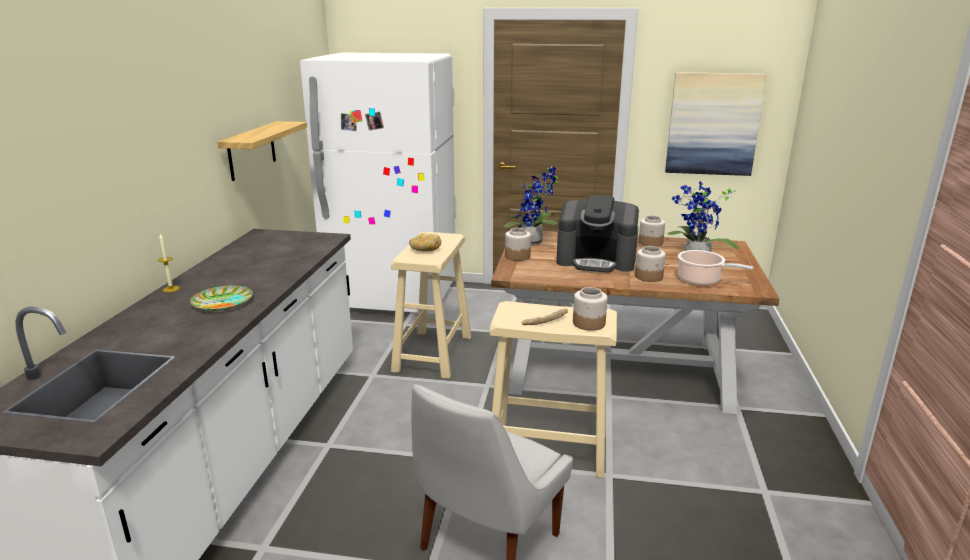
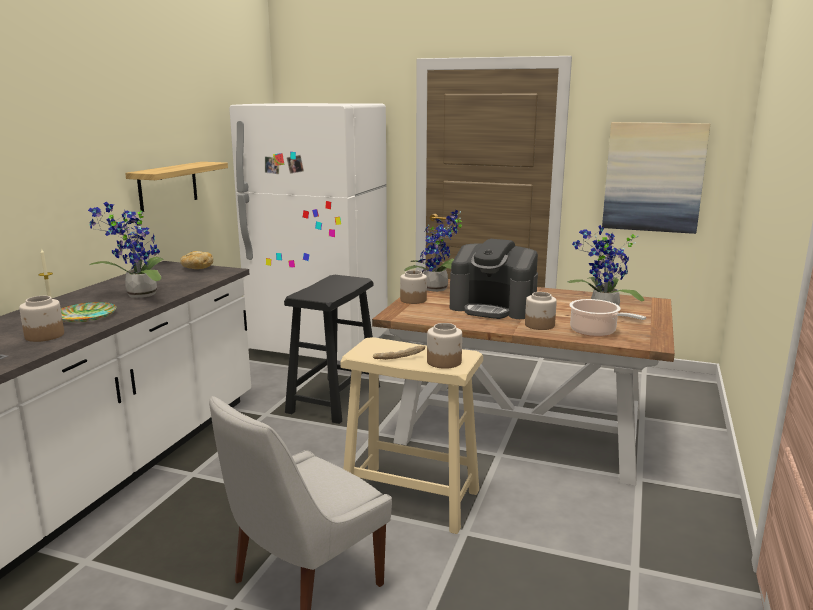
camera: 10 degrees right, 5 degrees down
(259, 273) = (138, 295): none -> potted plant
(425, 250) = (323, 290): bread -> bread (196, 268)
(433, 353) = (334, 399): beige stool -> black stool
(650, 243) = (563, 295): jar -> jar (44, 336)

